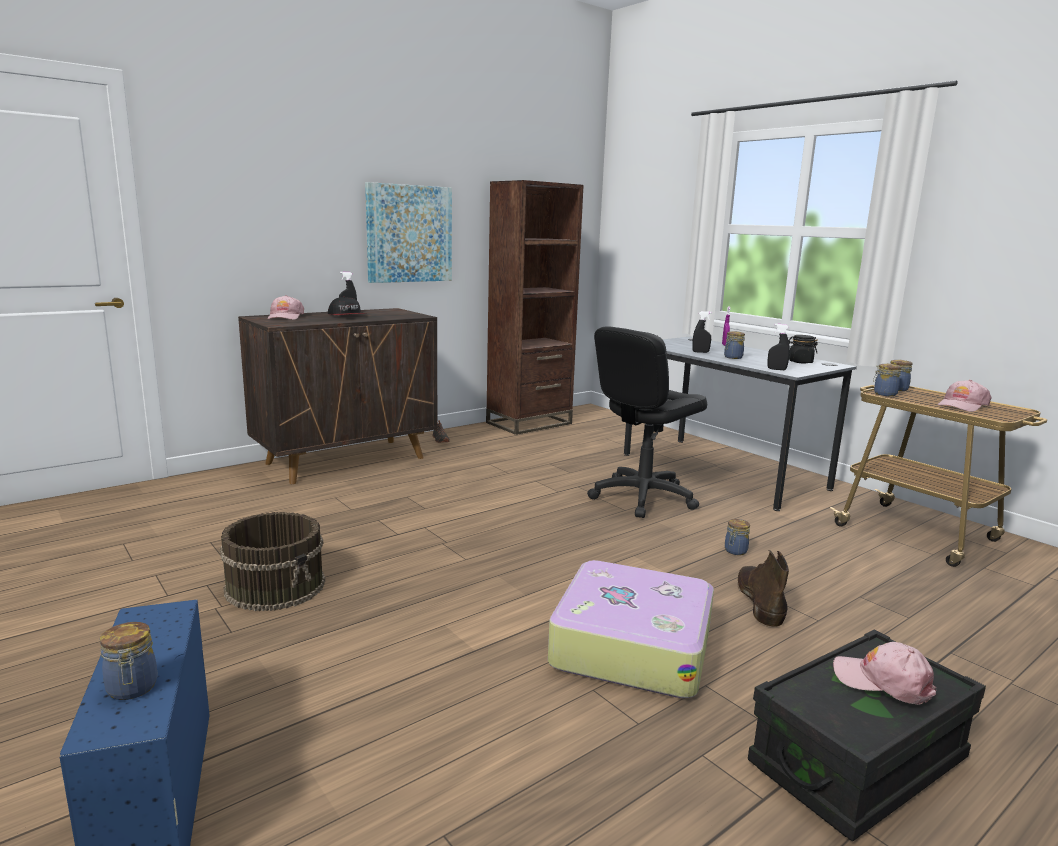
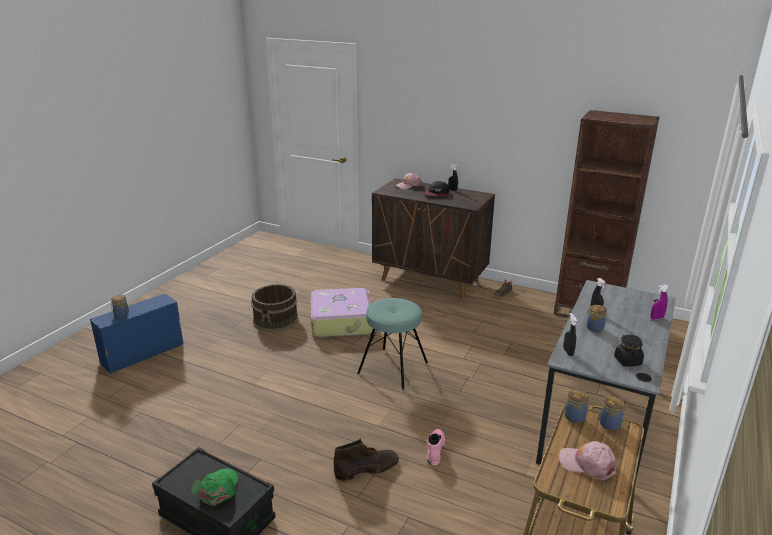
camera: 65 degrees right, 10 degrees up
(409, 234) = (513, 143): picture -> none
(539, 532) = (393, 368): none -> turquoise stool
(631, 645) = (284, 428): suitcase -> suitcase (342, 321)
(642, 497) = (491, 393): black office chair -> none
(735, 551) = (434, 449): jar -> pink boot
(883, 681) = (219, 488): pink cap -> green cap

